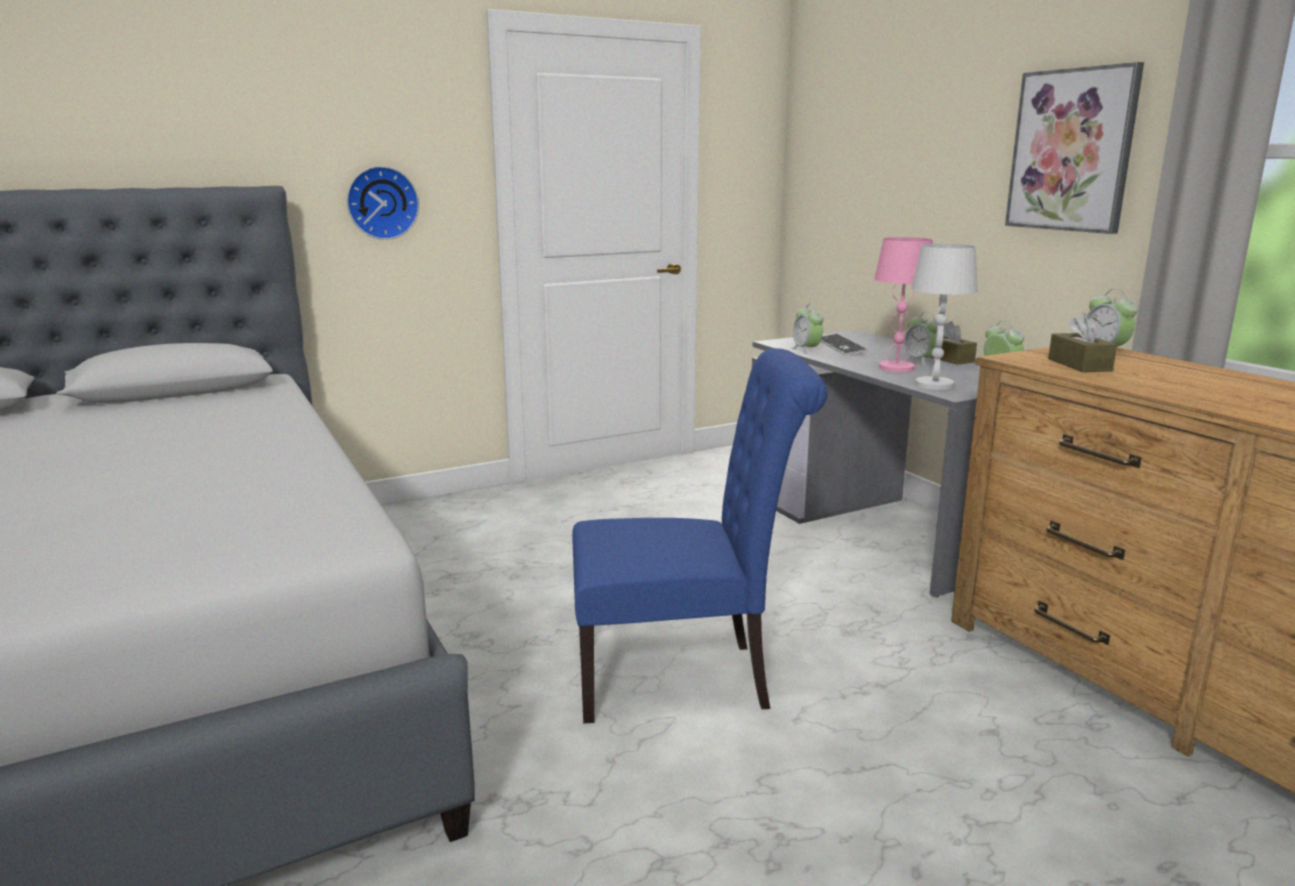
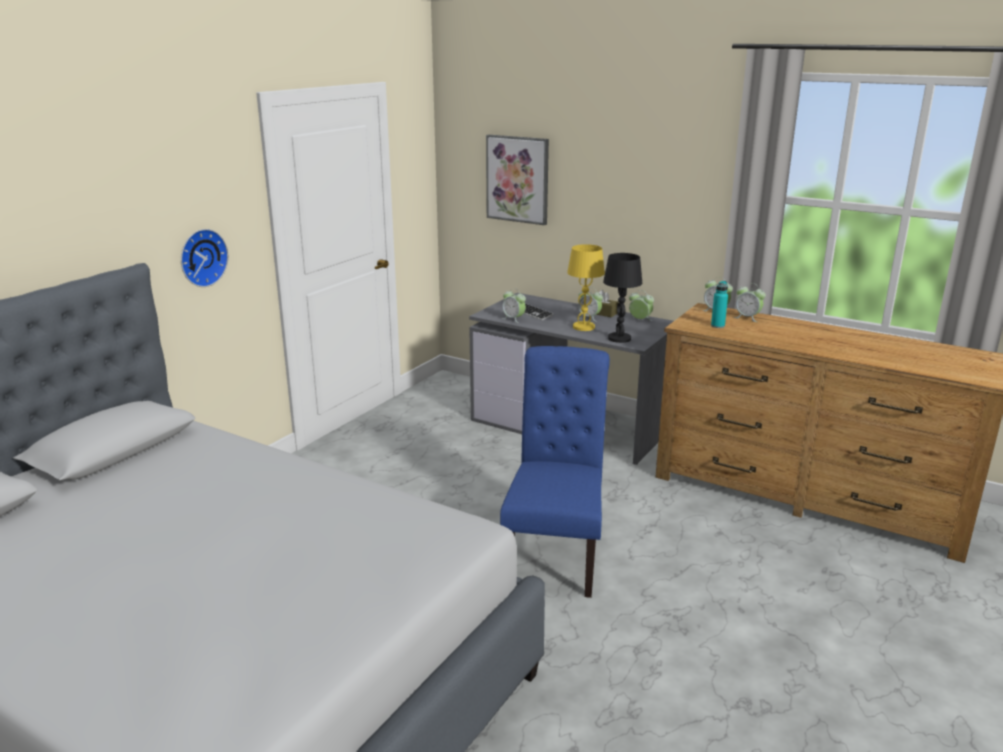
camera: 30 degrees left, 5 degrees up
(684, 679) = (556, 554): blue chair -> blue chair turned 45 degrees counterclockwise
(896, 368) = (583, 327): pink table lamp -> yellow table lamp
(934, 385) = (619, 338): white table lamp -> black table lamp
(1072, 150) = (669, 187): picture -> picture (518, 179)
(1079, 365) = (717, 326): brown tissue box -> turquoise bottle
(1156, 363) = (747, 318): none -> alarm clock

